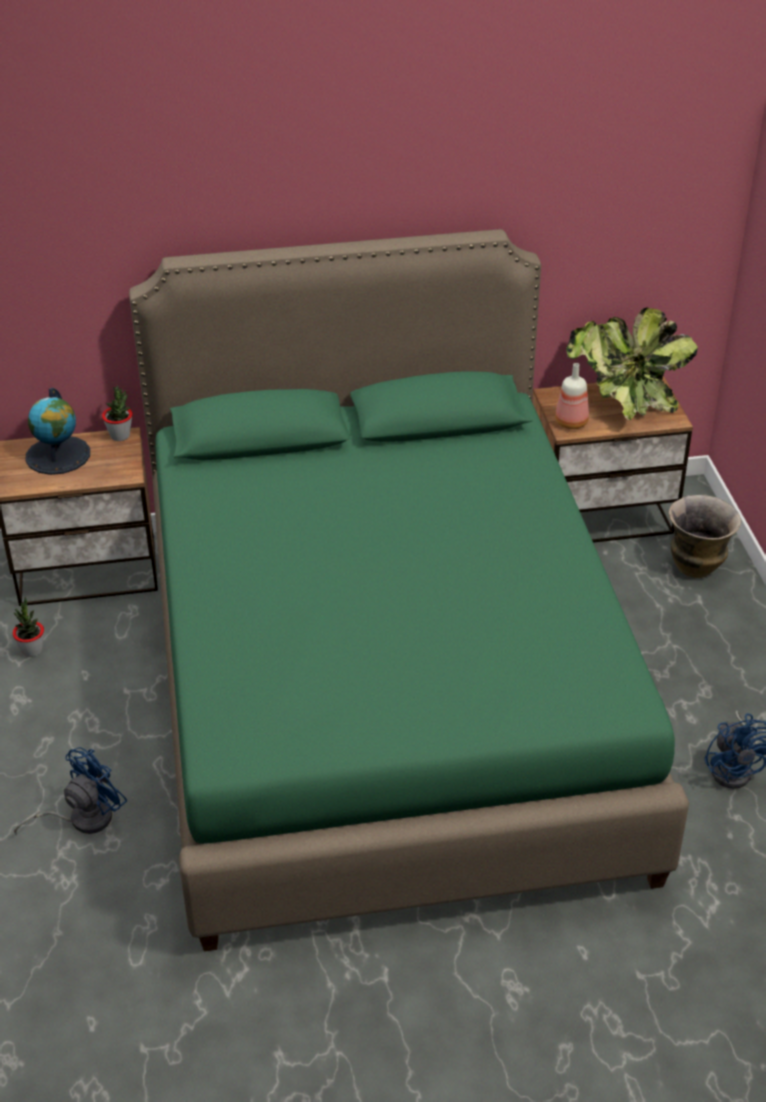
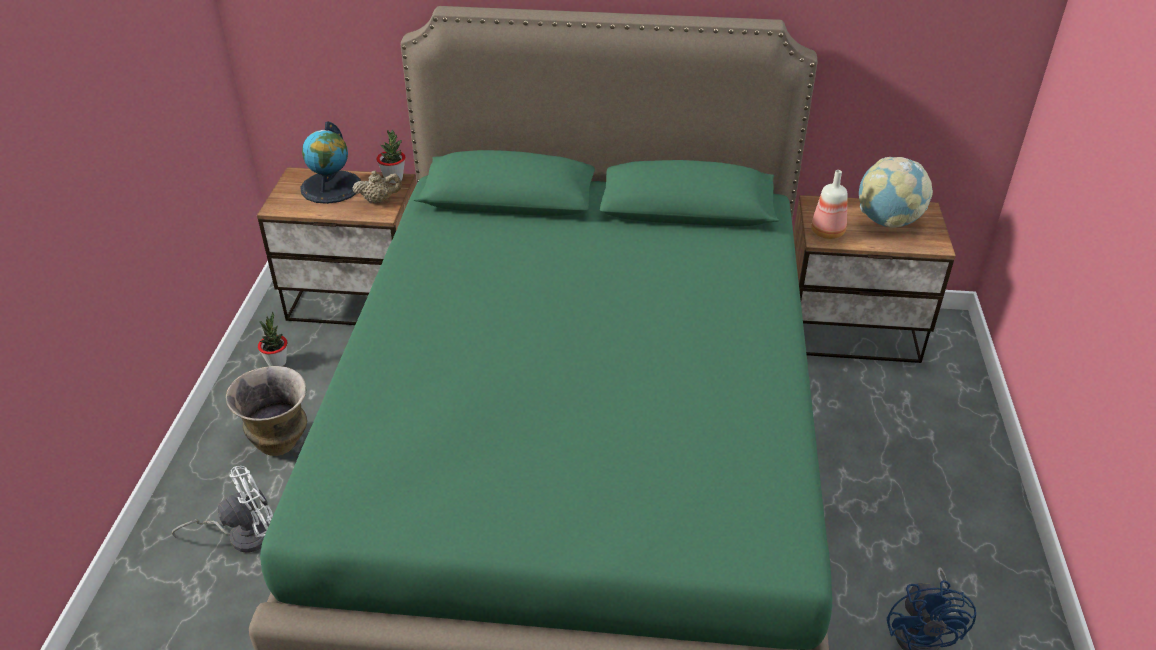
camera: 15 degrees right, 0 degrees up
(82, 819) = (242, 535): blue fan -> white fan
(117, 461) = (379, 200): none -> beige teapot
(623, 403) = (887, 221): potted plant -> globe
(696, 567) = (936, 401): vase -> vase (280, 443)

